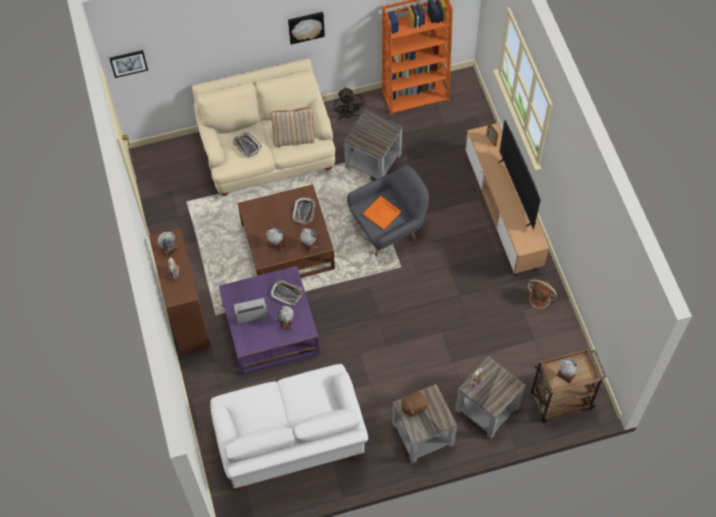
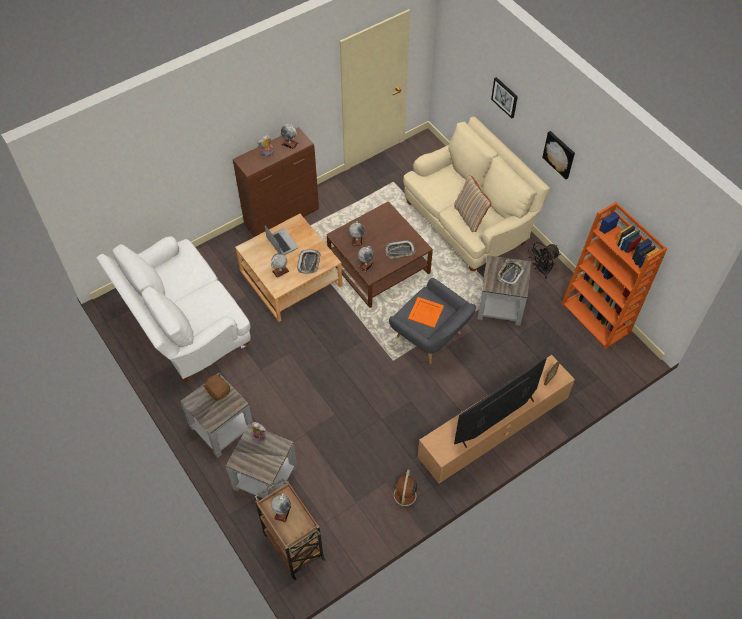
camera: 70 degrees right, 5 degrees down
(128, 63) = (448, 46): picture -> picture (505, 97)
(247, 146) = (444, 185): tray -> tray (510, 273)
(271, 329) = (290, 278): purple coffee table -> beige coffee table

